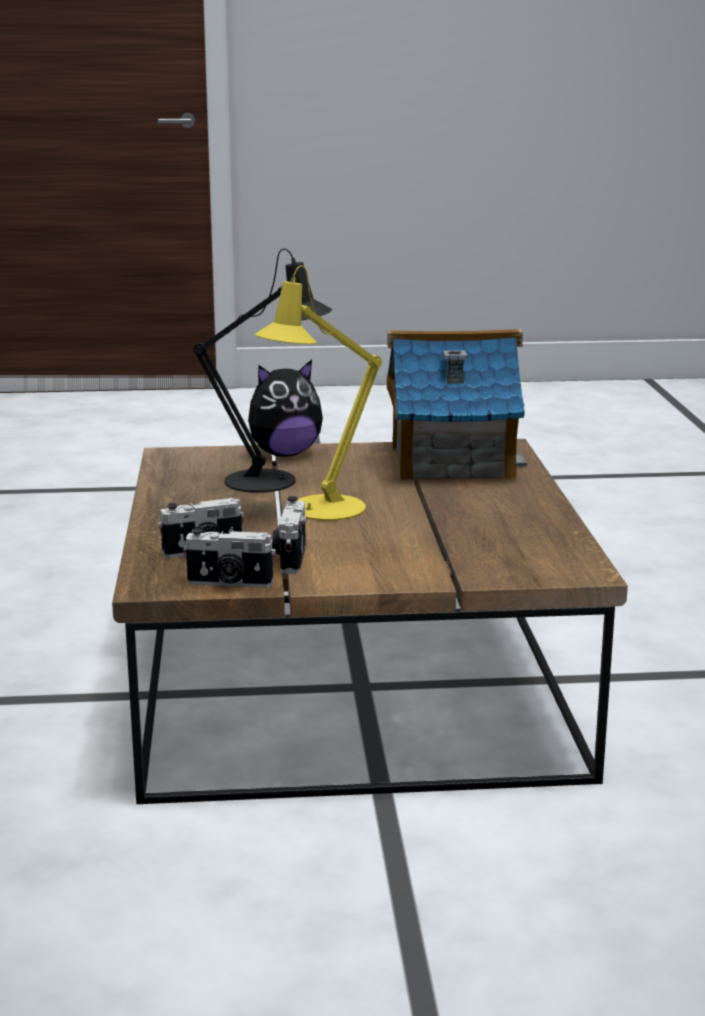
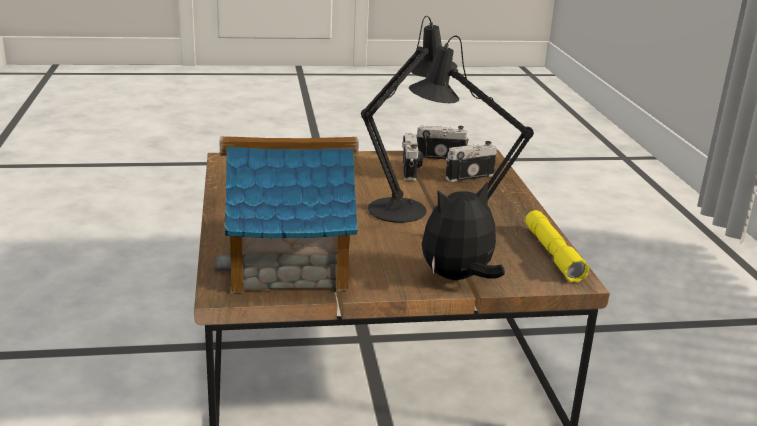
camera: 175 degrees right, 5 degrees up
(169, 471) = (552, 254): none -> yellow flashlight
(318, 510) = (403, 207): yellow table lamp -> black table lamp

